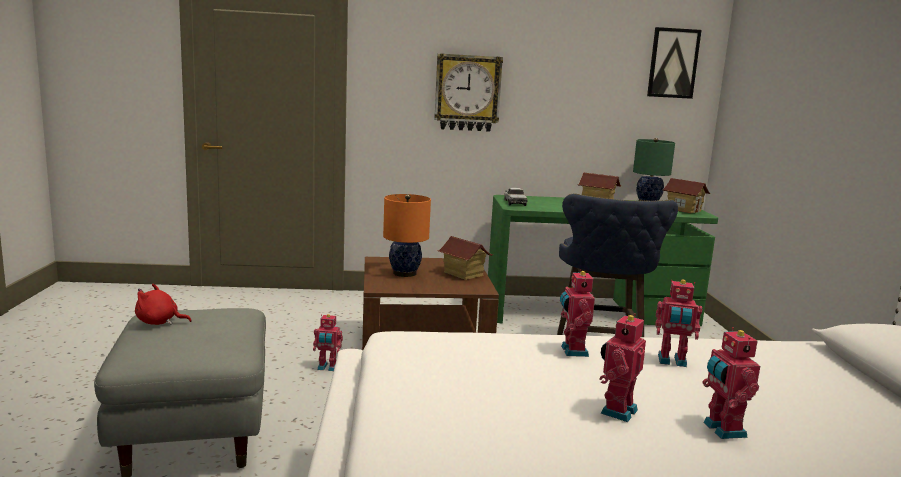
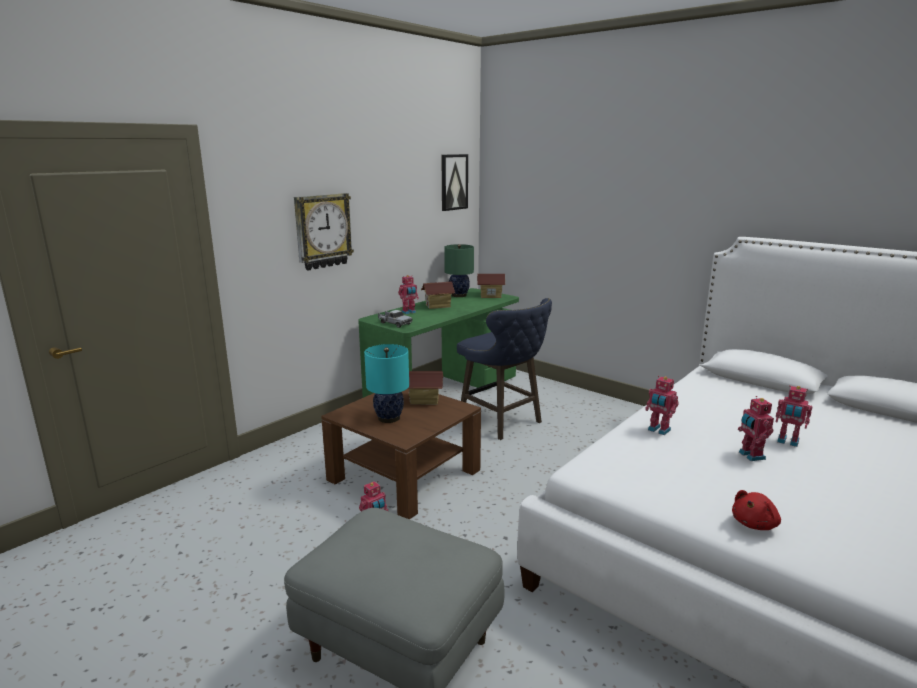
camera: 45 degrees left, 5 degrees up
(159, 322) = (357, 566): red plush toy -> red plush toy (755, 524)
(404, 273) = (389, 418): orange table lamp -> turquoise table lamp
(672, 361) = (695, 413): toy robot -> toy robot (409, 312)

